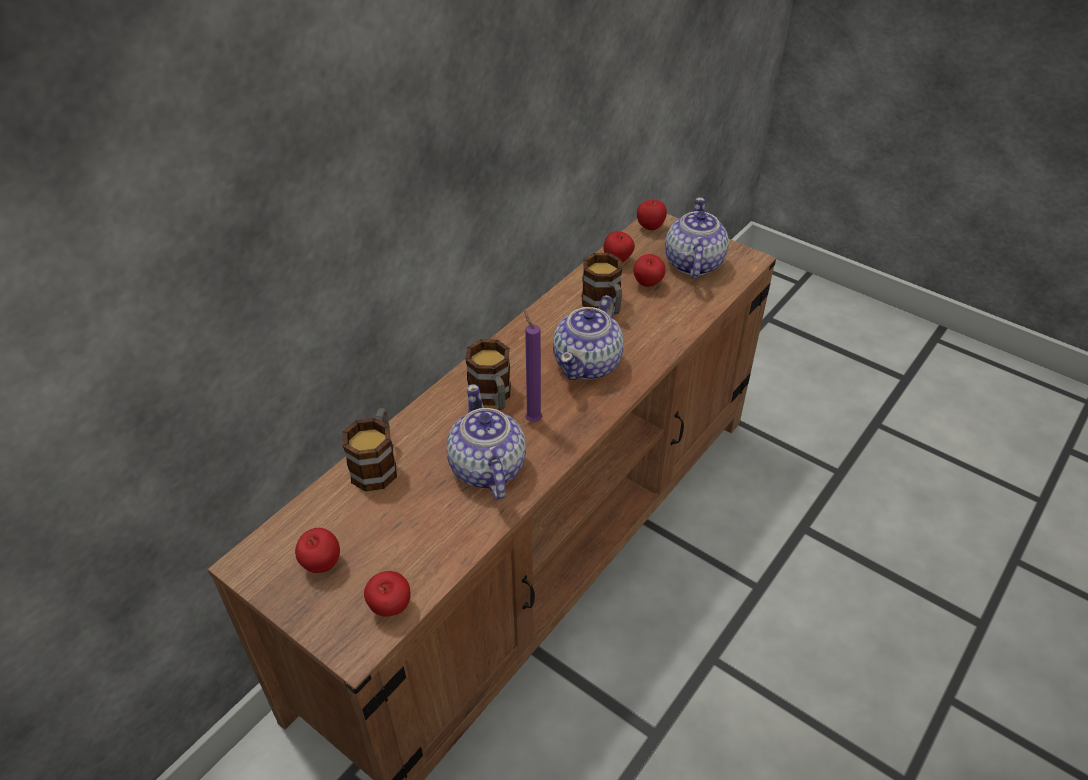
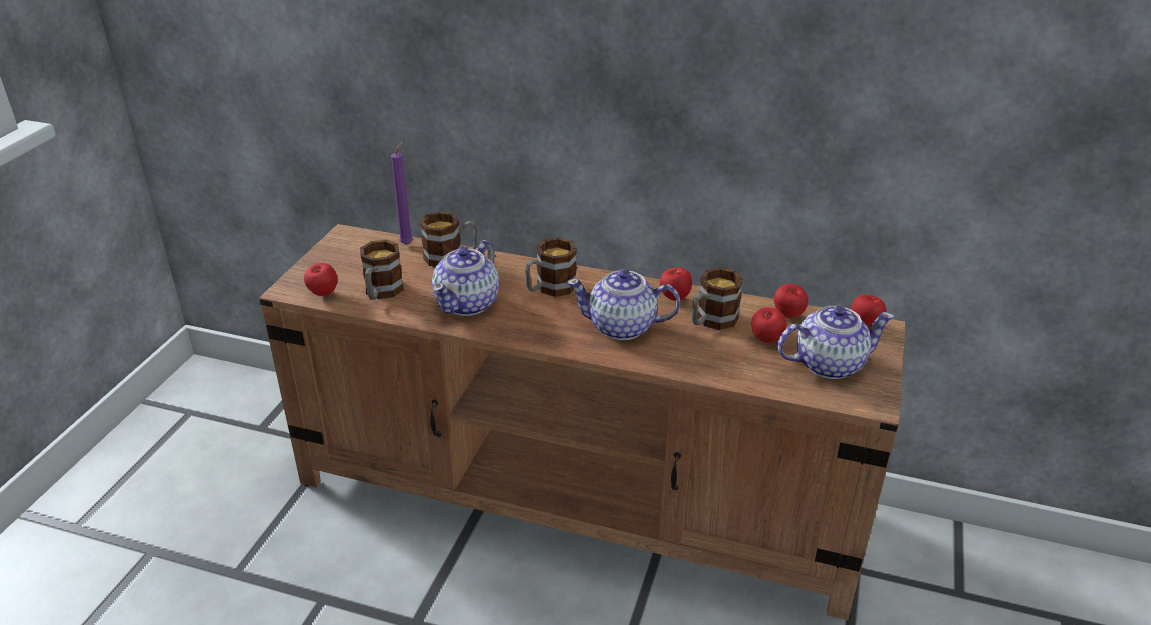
camera: 70 degrees right, 10 degrees down
(321, 564) = (352, 260): apple -> apple (674, 298)
(420, 545) = (381, 293): none -> mug
(486, 469) = (468, 303): teapot -> teapot turned 150 degrees clockwise
(532, 419) = (534, 313): purple candle -> purple candle (408, 243)

